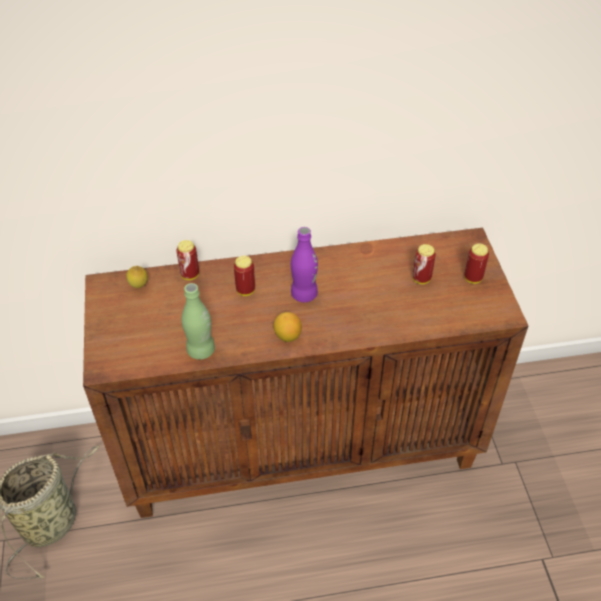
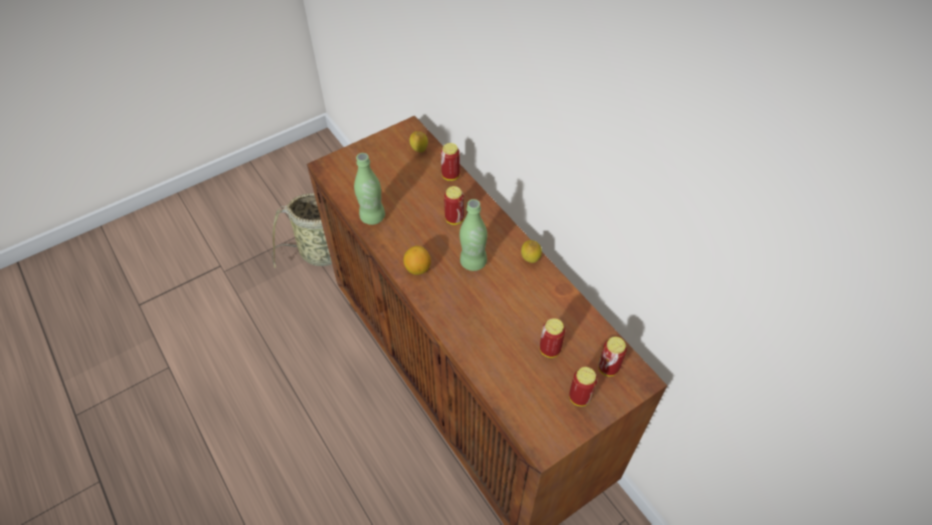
camera: 65 degrees right, 5 degrees up
(304, 294) = (473, 262): purple bottle -> green bottle
(324, 257) = (530, 260): none -> lemon
(454, 252) = (608, 368): none -> can

